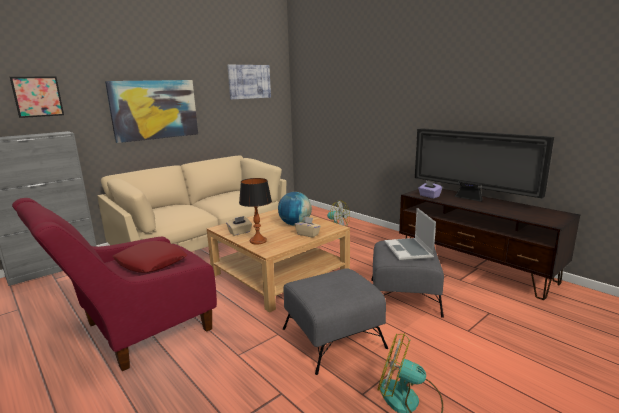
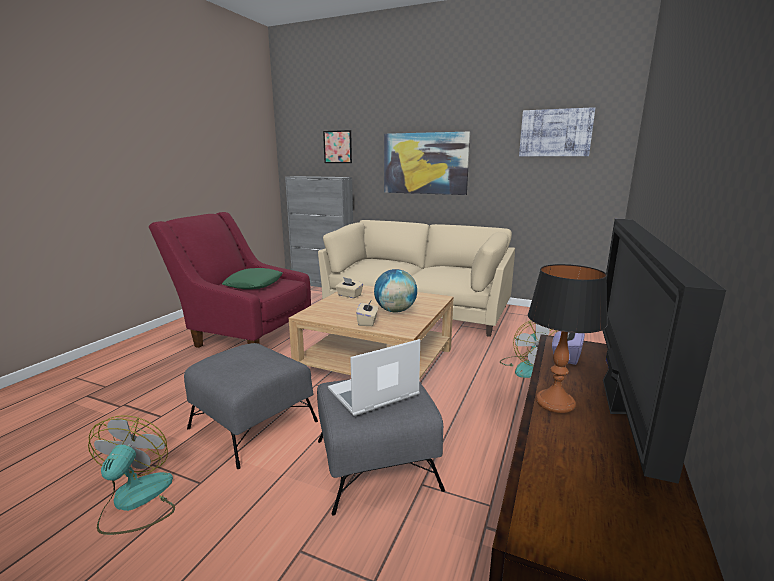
camera: 65 degrees right, 0 degrees up
(150, 262) = (254, 284): red pillow -> green pillow
(258, 241) = (331, 306): table lamp -> table lamp (554, 402)

